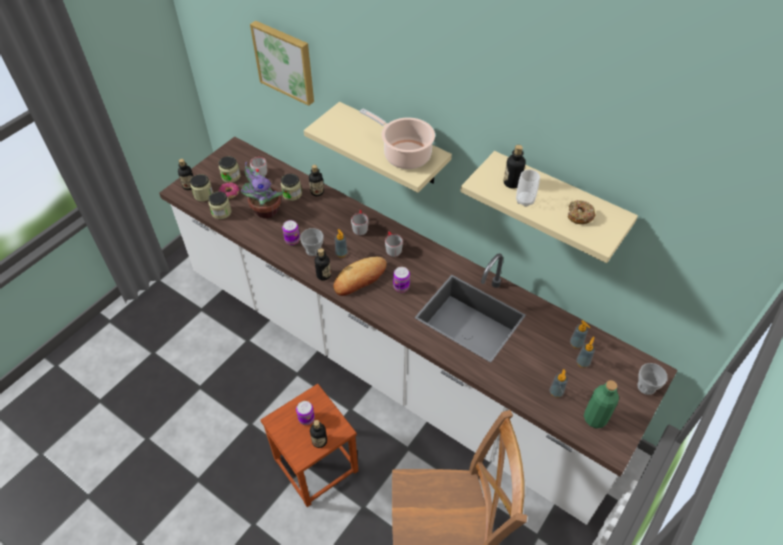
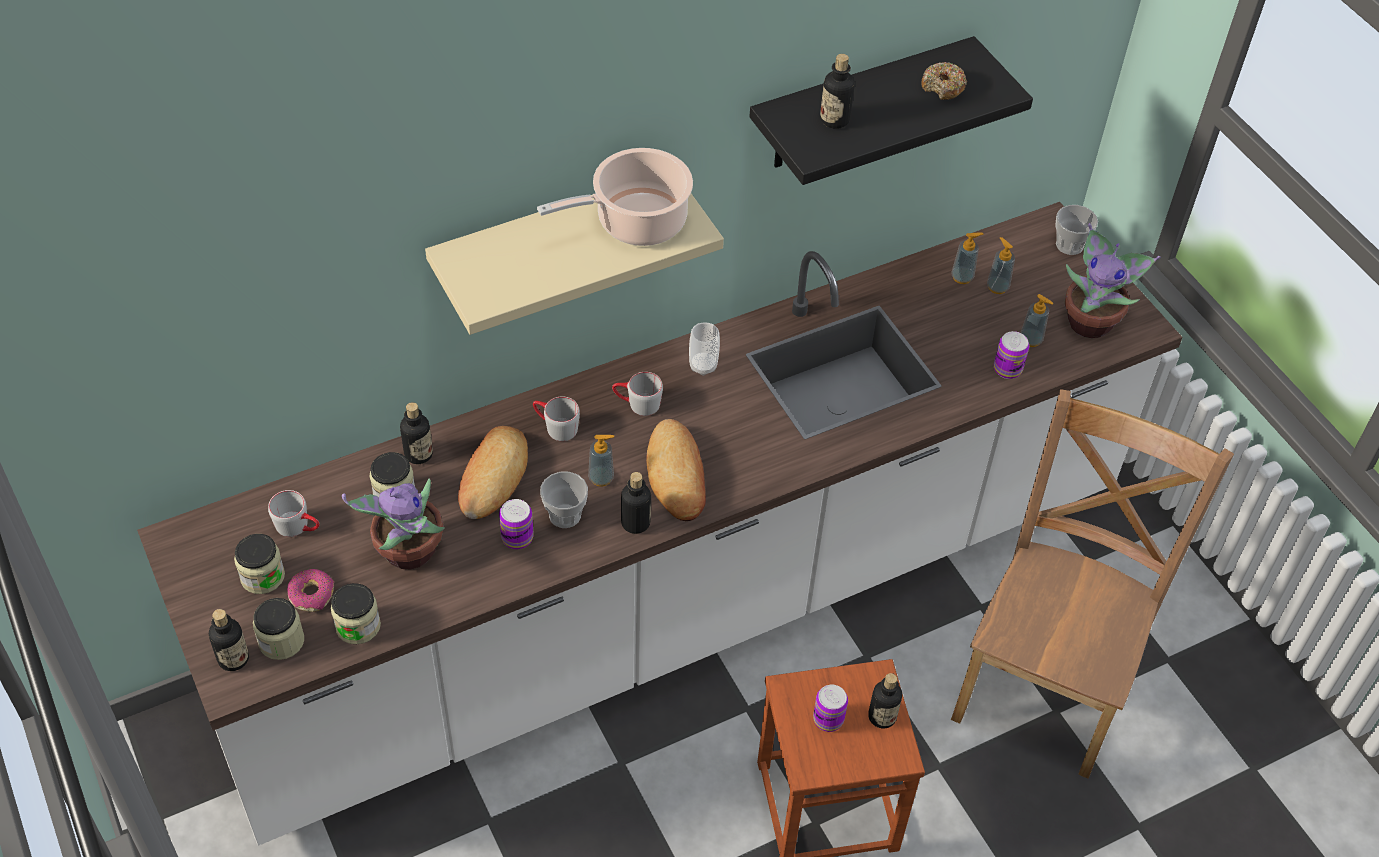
camera: 65 degrees left, 0 degrees up
(285, 61) = (281, 265): picture -> none
(319, 219) = (493, 477): none -> bread
(401, 286) = (730, 428): can -> can (1007, 369)
(525, 200) = (880, 124): cup -> cup (703, 366)
(558, 201) = (859, 105): beige shelf -> black shelf
(595, 418) = (1092, 321): green bottle -> potted plant

